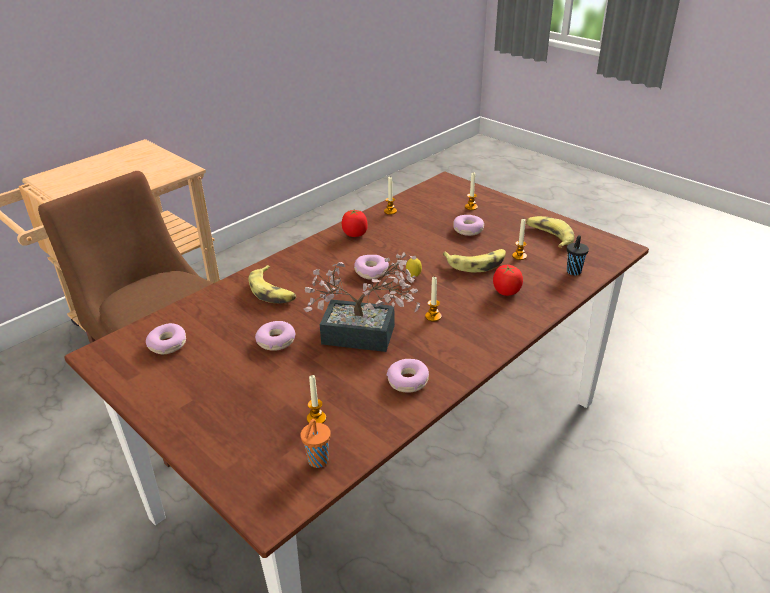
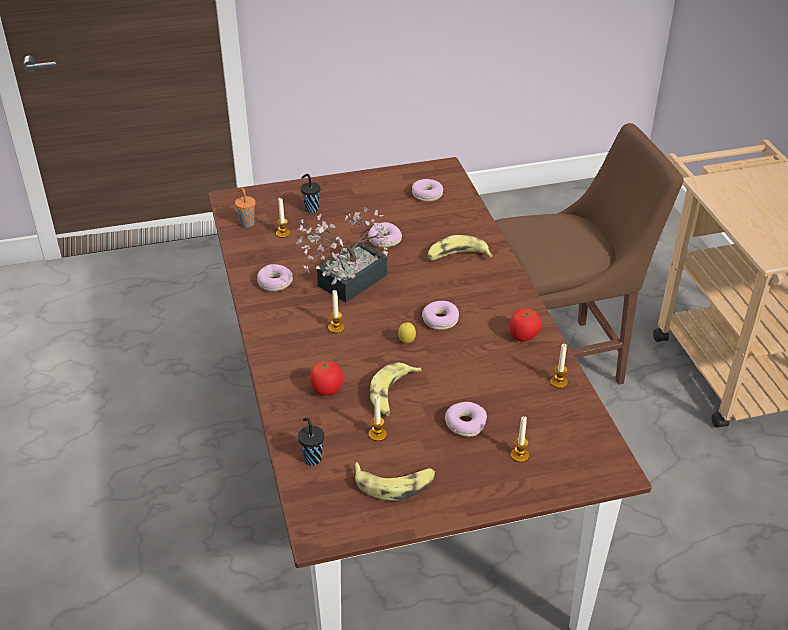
camera: 120 degrees right, 5 degrees up
(249, 420) = (311, 209): none -> black cup

